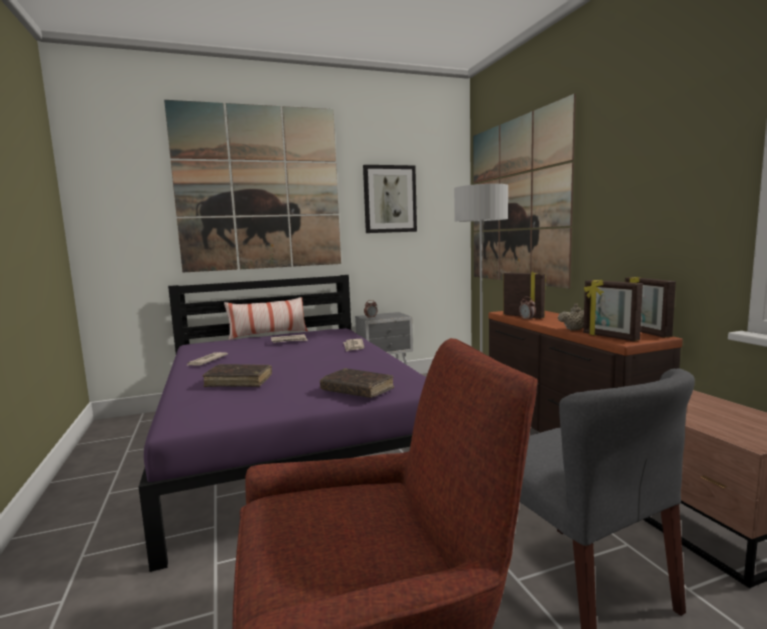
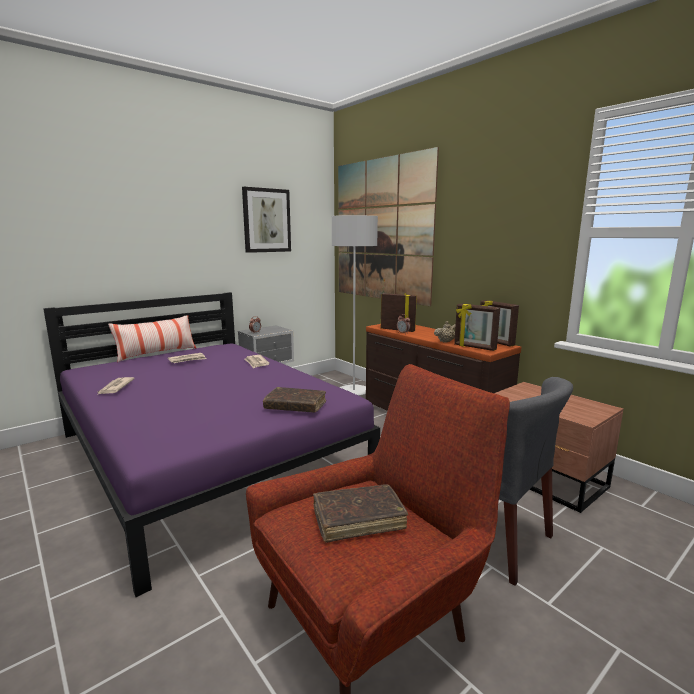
camera: 20 degrees left, 5 degrees up
(239, 382) = (173, 407): brown book -> brown book (358, 519)
(259, 188) = (140, 205): picture -> none

